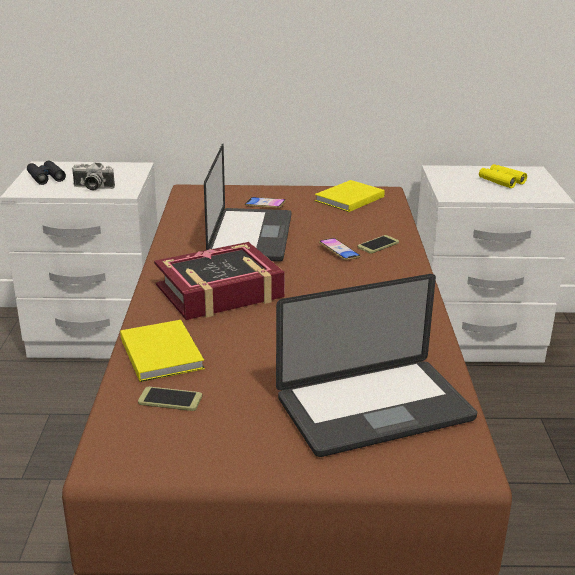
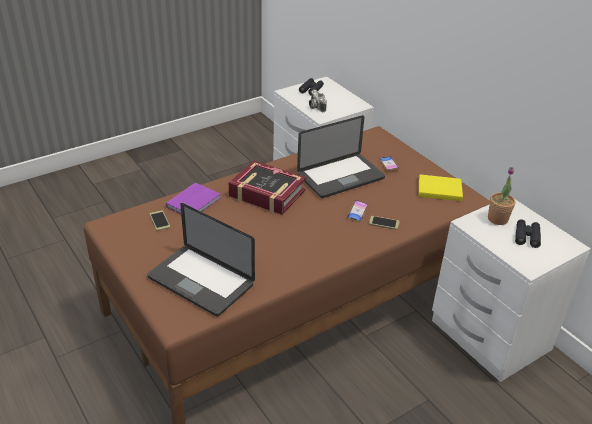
camera: 55 degrees right, 10 degrees up
(162, 352) = (195, 202): yellow book -> purple book
(458, 182) = (497, 219): none -> potted plant
(501, 181) = (527, 236): yellow binoculars -> black binoculars

